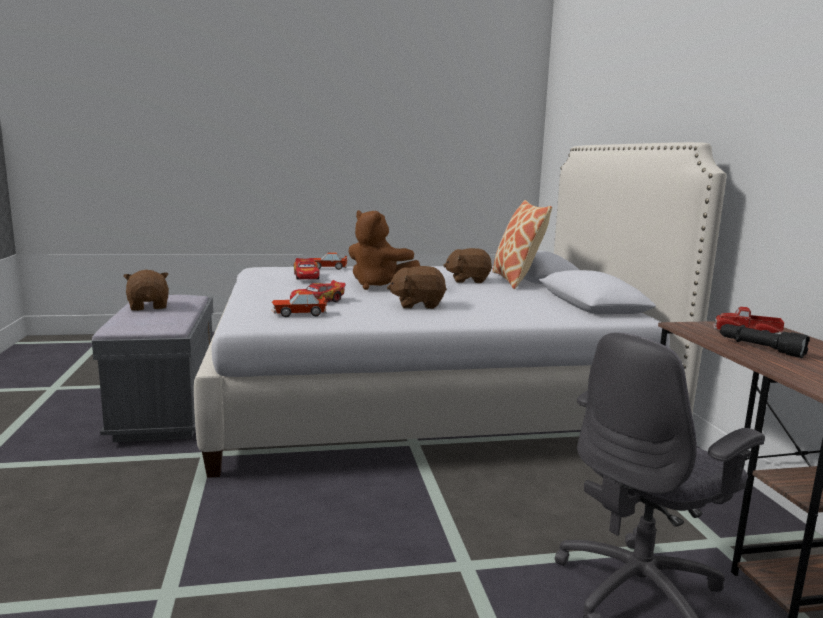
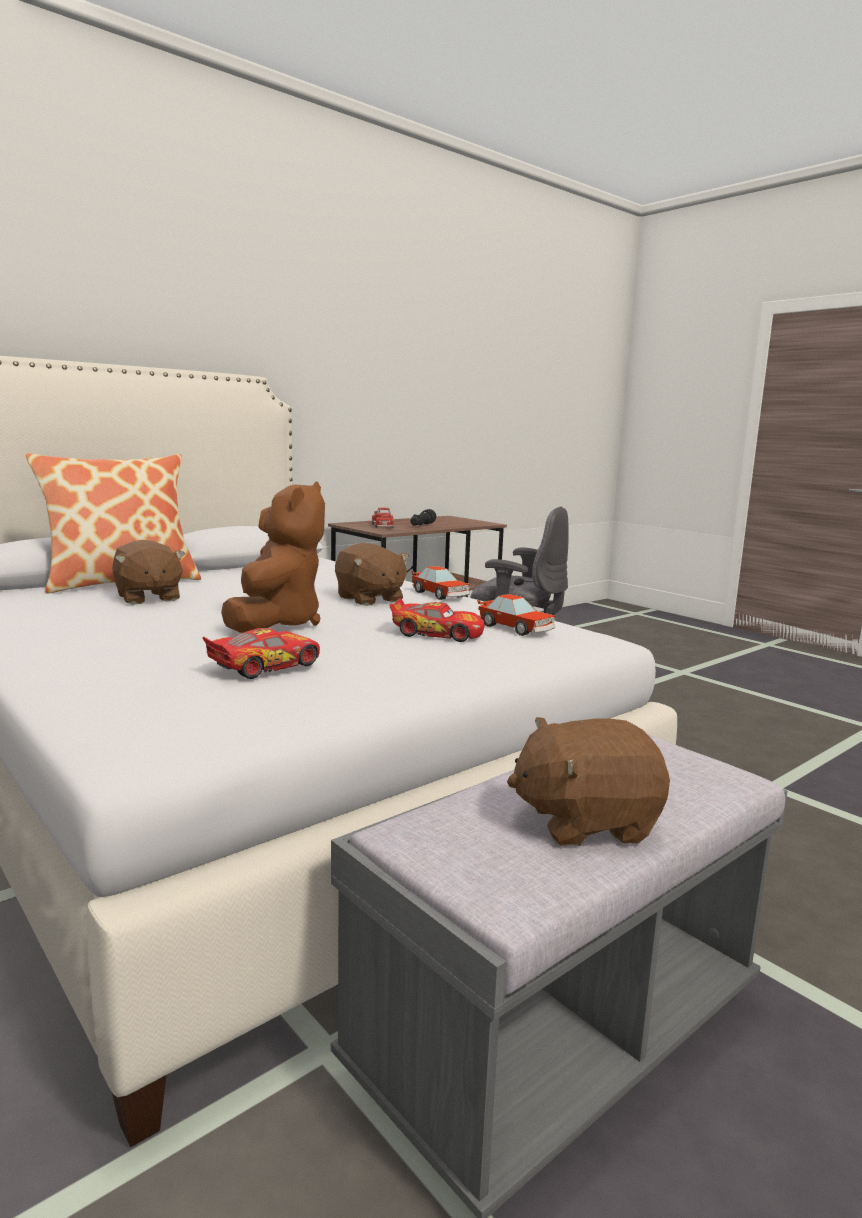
camera: 120 degrees left, 0 degrees up
(149, 306) = (585, 821): brown plush toy -> brown plush toy turned 45 degrees clockwise
(327, 268) = (106, 679): toy car -> toy car (440, 595)

